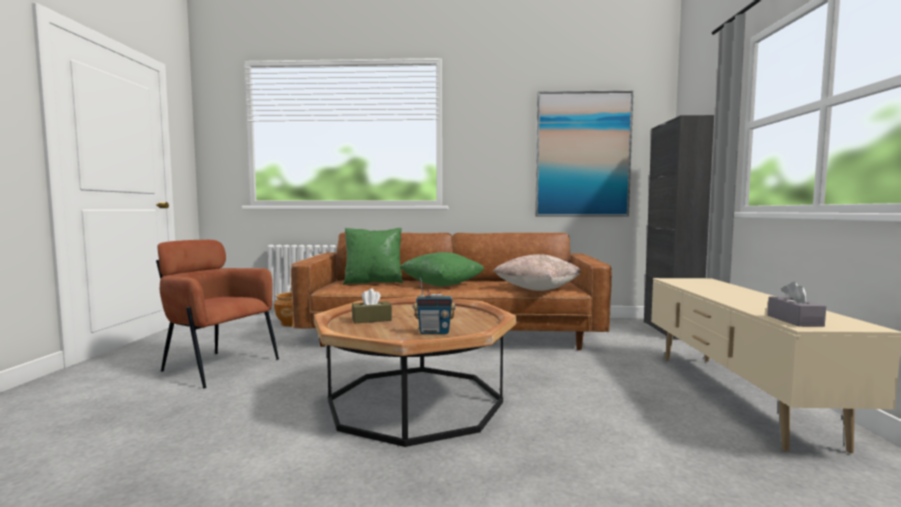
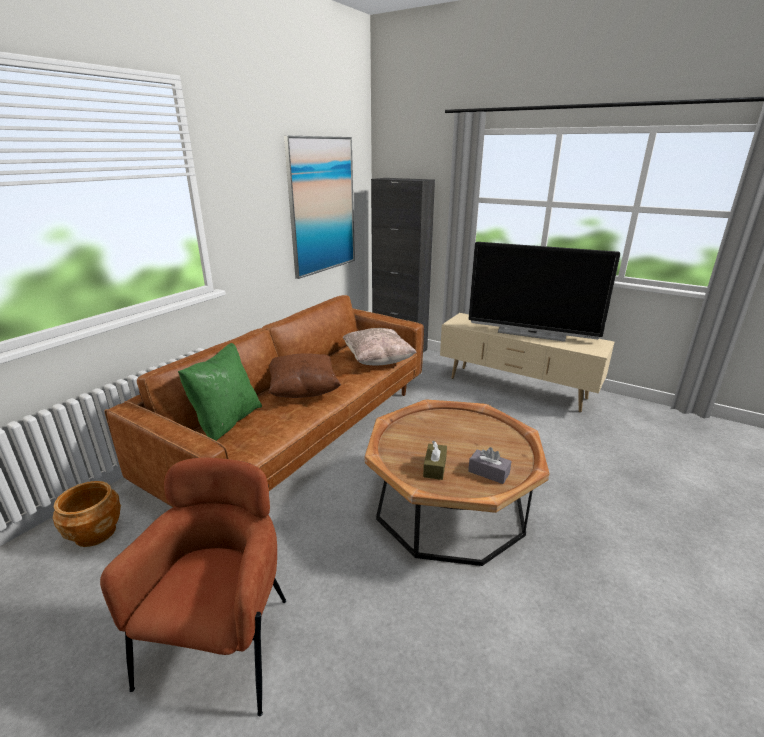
camera: 60 degrees left, 20 degrees up
(216, 367) = (223, 643): brown armchair -> brown armchair turned 135 degrees clockwise
(434, 332) = (499, 449): radio -> none
(442, 285) = (303, 391): green pillow -> brown pillow
(750, 299) = (531, 333): none -> television
(794, 321) = (587, 349): grey tissue box -> grey tissue box (488, 472)

